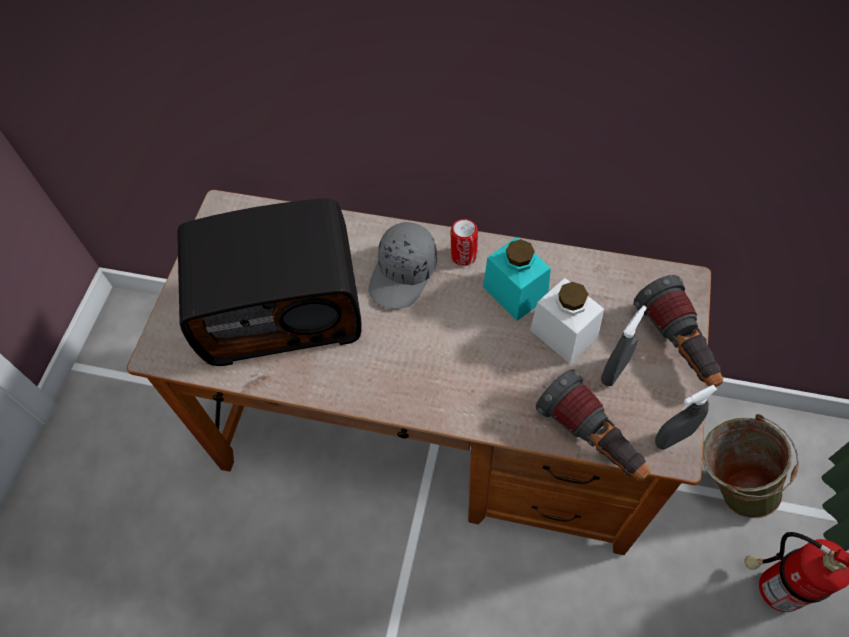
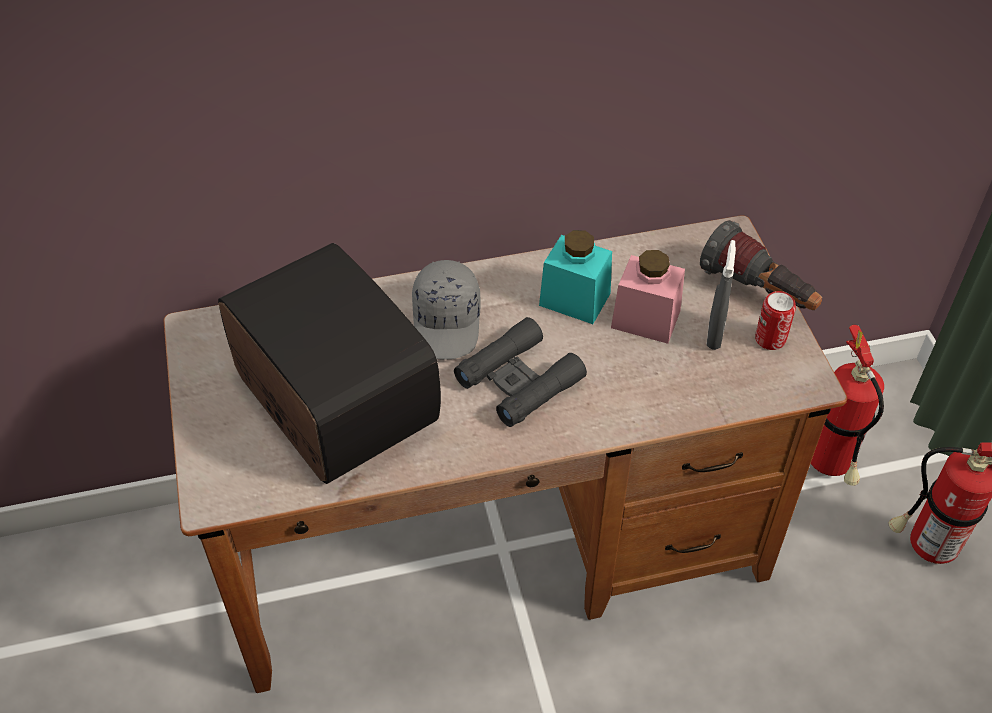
camera: 30 degrees left, 10 degrees down
(282, 306) = (331, 400): radio -> radio turned 90 degrees counterclockwise
(429, 347) = (519, 380): none -> black binoculars
(463, 256) = (501, 284): can -> can (770, 339)
(563, 333) = (645, 319): white jar -> pink jar
(592, 440) = (731, 402): flashlight -> none
(673, 438) = (802, 371): grey spray bottle -> none
(728, 484) = (831, 467): green bucket -> fire extinguisher

